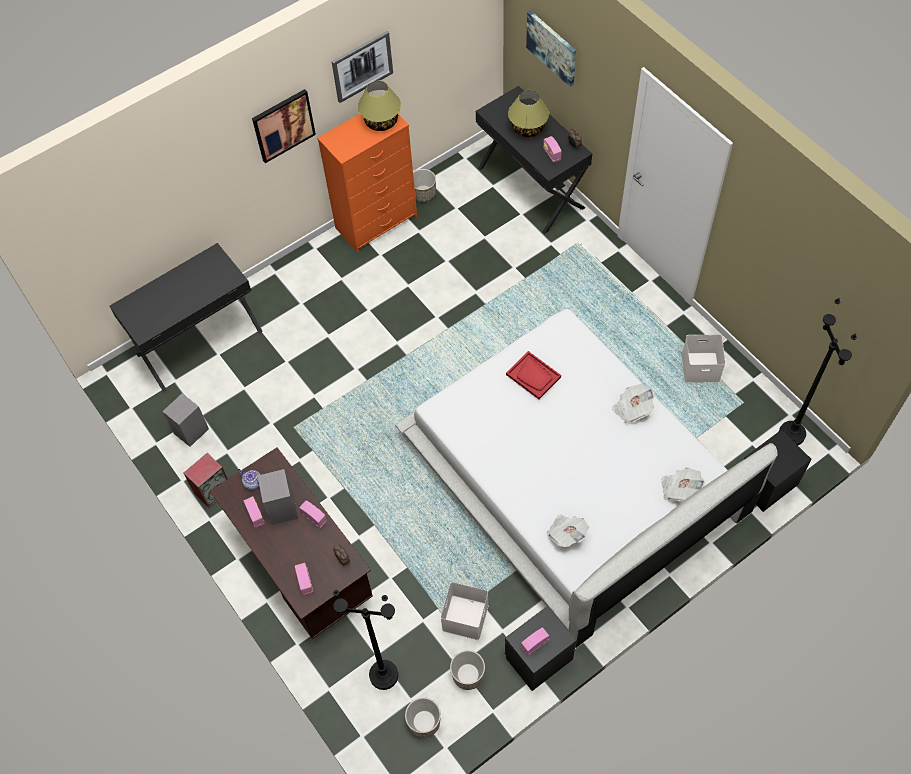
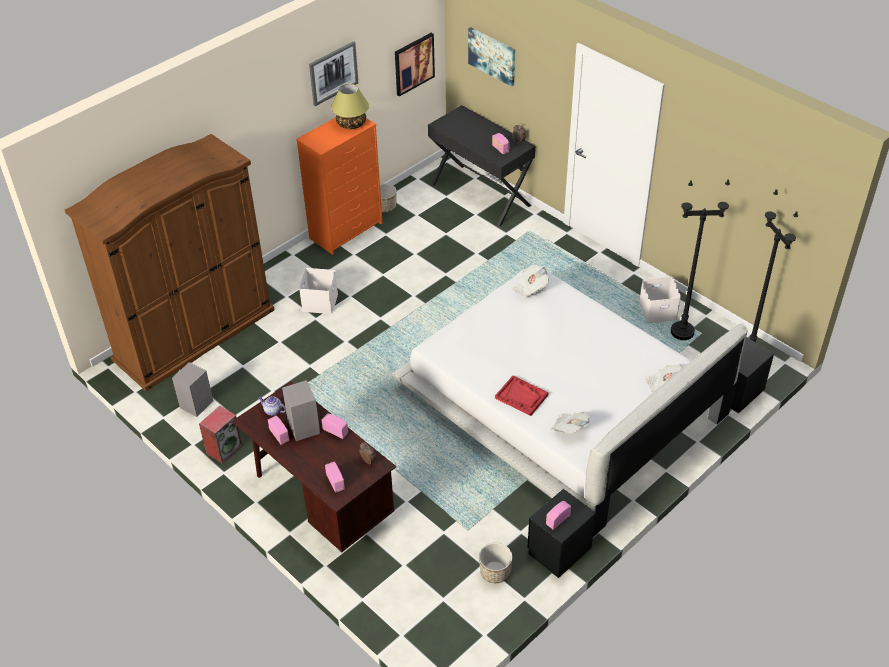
camera: 10 degrees left, 15 degrees down
(199, 342) = (194, 334): black desk -> brown wardrobe
(283, 125) = (268, 122): picture -> picture (413, 63)
(383, 675) = (414, 582): black floor lamp -> black floor lamp (682, 332)
(424, 722) = (460, 616): planter -> none
(466, 618) = (484, 526): white storage box -> white storage box (320, 302)
(527, 129) = (476, 133): table lamp -> none
(533, 376) = (515, 313): red tray -> red tray (521, 396)
(632, 408) = (608, 329): newspaper -> newspaper (530, 288)

